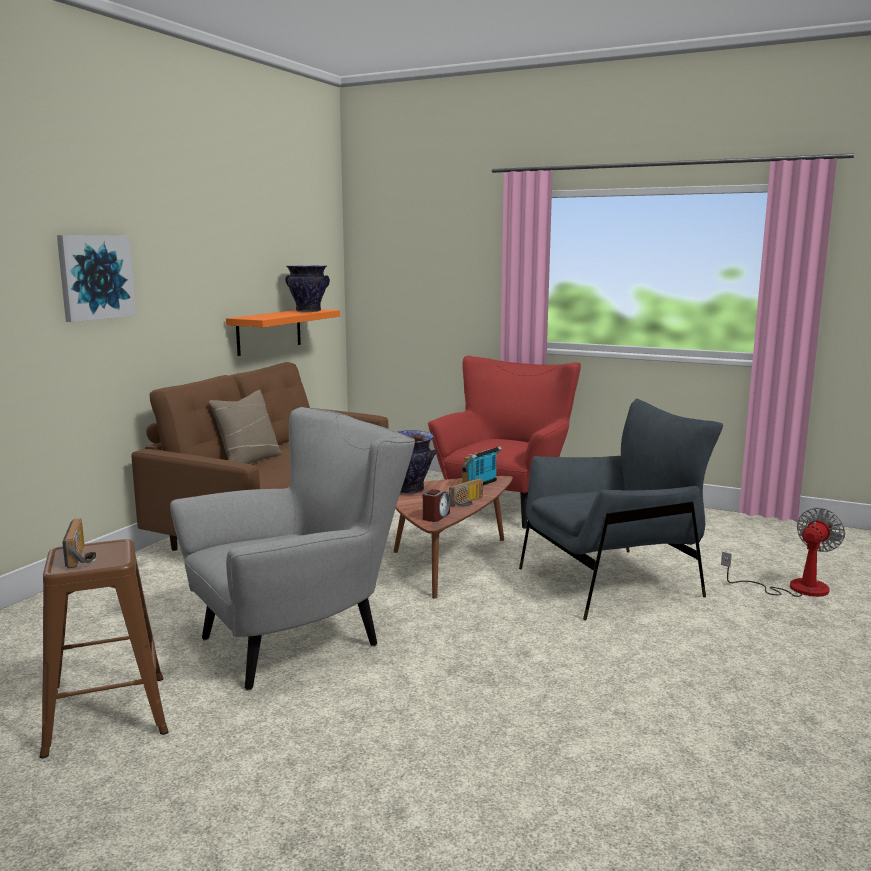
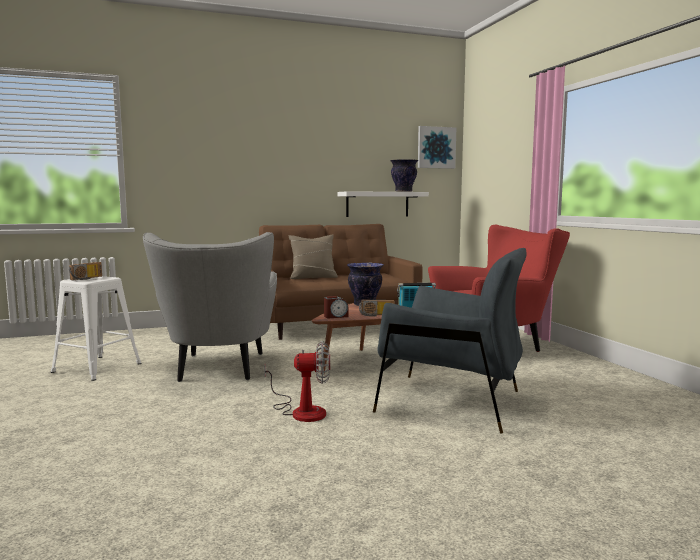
camera: 45 degrees right, 5 degrees down
(95, 277) = (237, 160): picture -> picture (436, 147)
(105, 713) = (97, 367): brown stool -> white stool
(269, 331) = (377, 204): orange shelf -> white shelf
(303, 639) = (219, 369): grey armchair -> grey armchair turned 75 degrees clockwise
(794, 588) = (610, 459): fan -> fan (301, 411)

